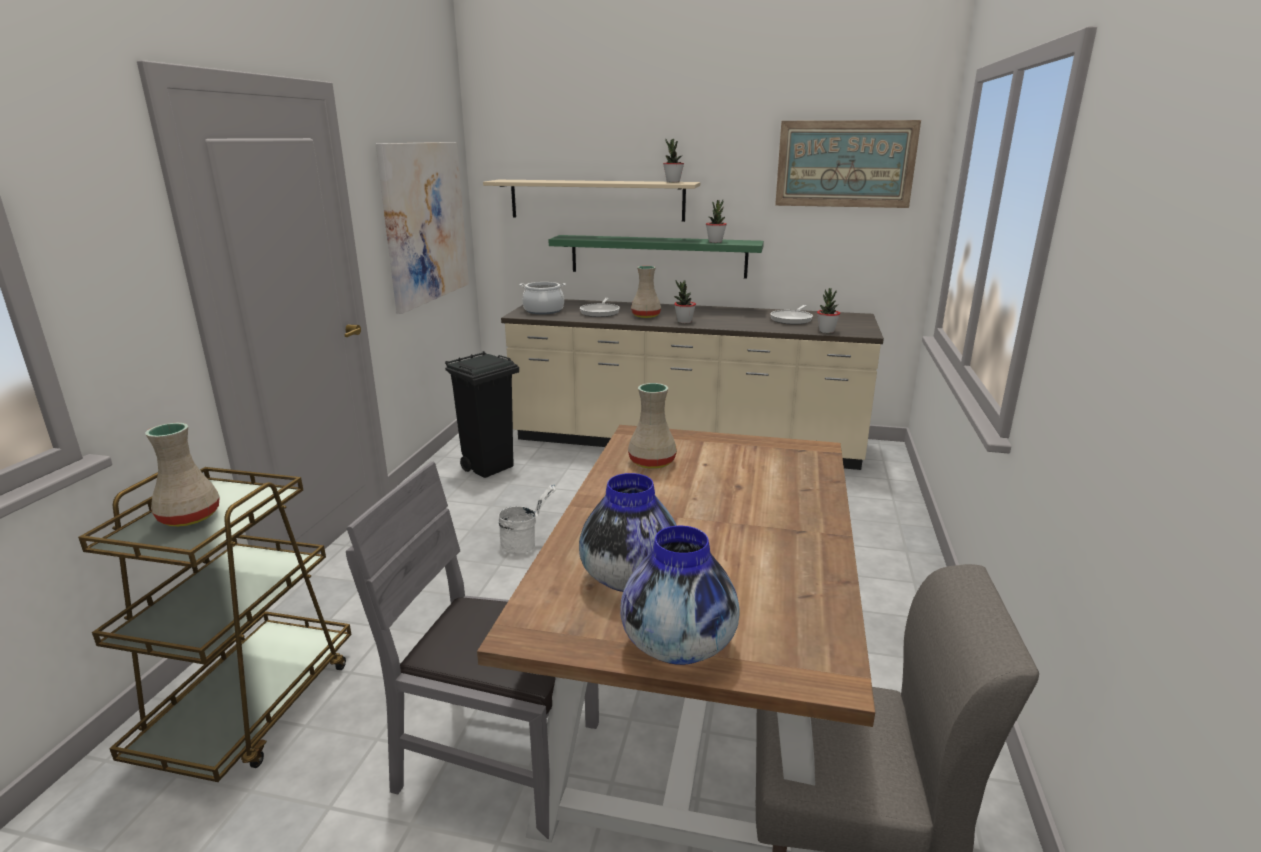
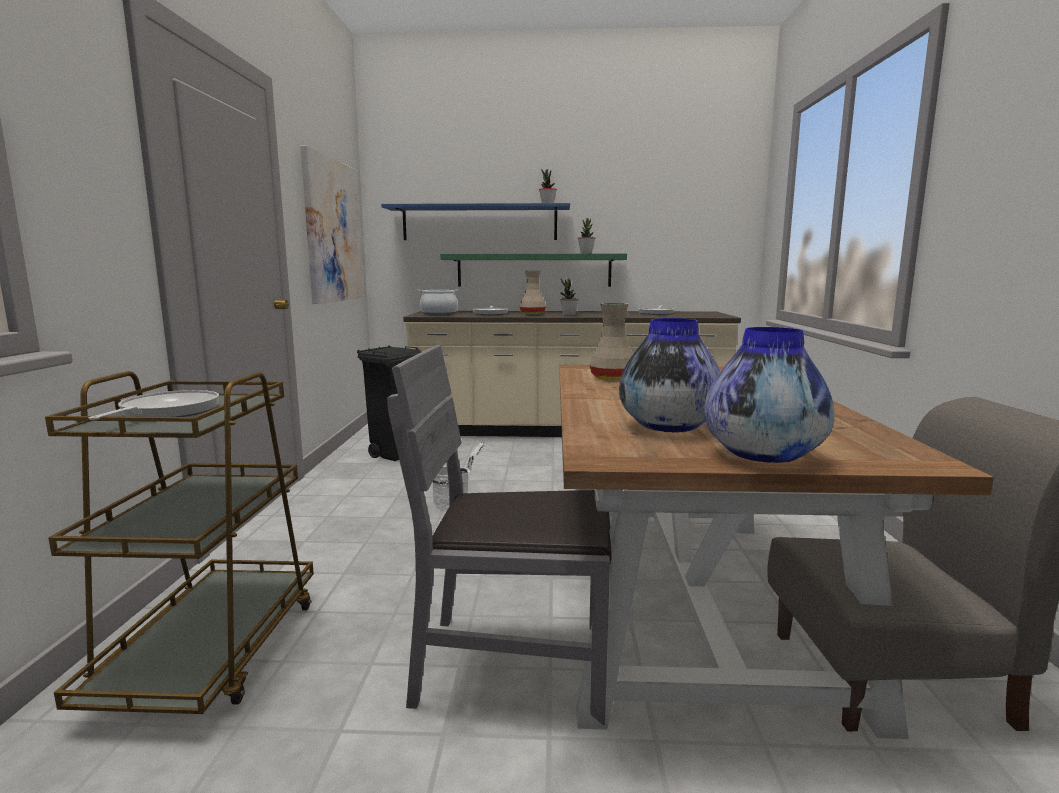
camera: 10 degrees left, 10 degrees down
(188, 517) = (166, 412): beige vase -> frying pan
(596, 200) = (479, 223): beige shelf -> blue shelf
(826, 331) = (692, 316): potted plant -> none
(845, 164) = (686, 190): picture -> none

